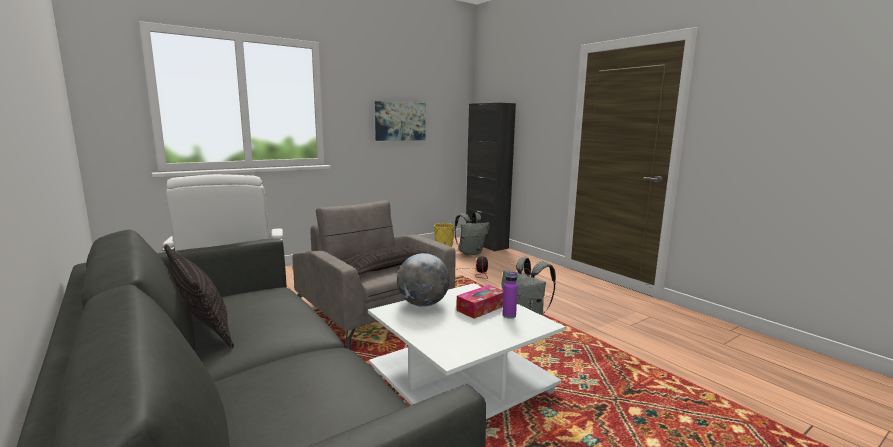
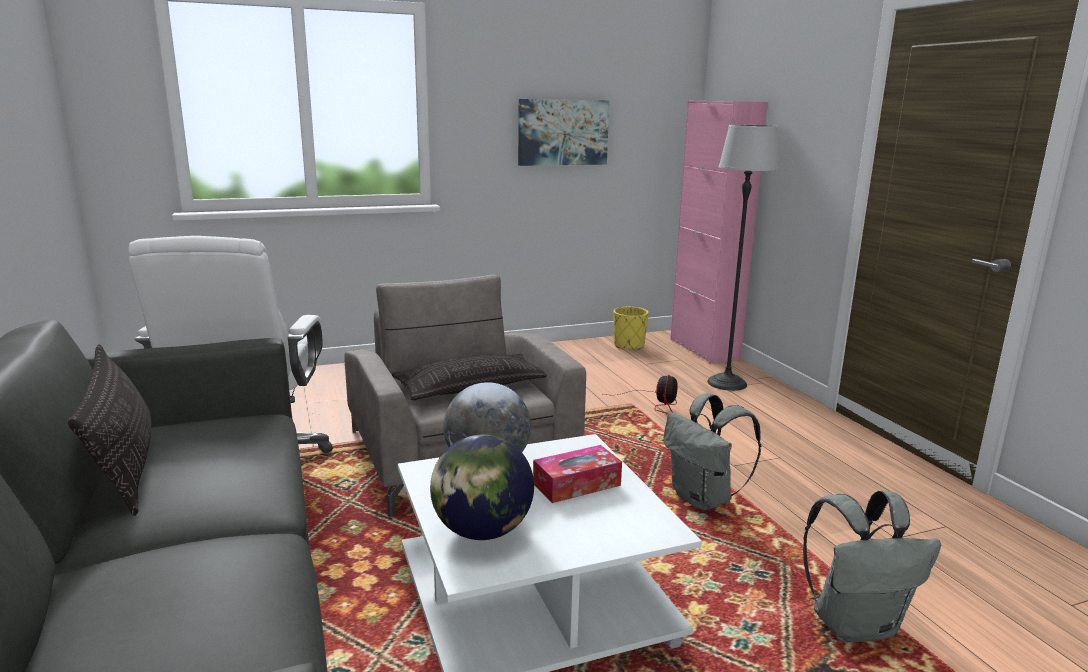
camera: 15 degrees right, 5 degrees up
(444, 337) = (482, 531): none -> globe
(470, 253) = (668, 363): grey backpack -> grey backpack (855, 624)
(486, 244) = (704, 349): black cabinet -> pink cabinet
(508, 260) = (727, 383): none -> floor lamp
(509, 315) = (615, 505): purple bottle -> none

